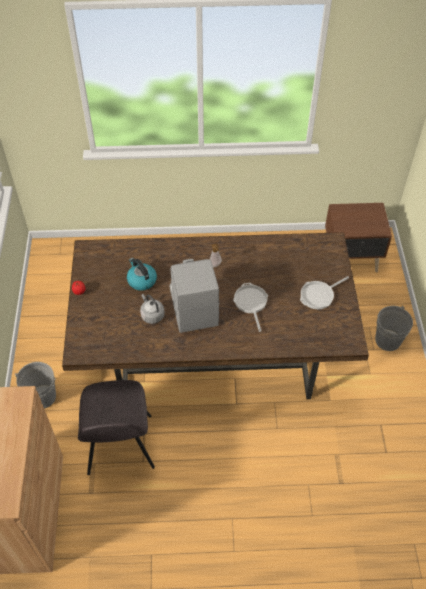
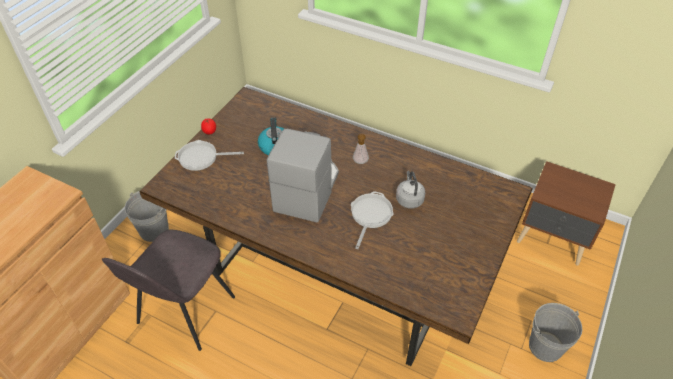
camera: 30 degrees right, 5 degrees down
(152, 315) = (259, 182): grey kettle -> grey kettle (409, 199)
(319, 295) = (454, 242): frying pan -> frying pan (201, 158)

